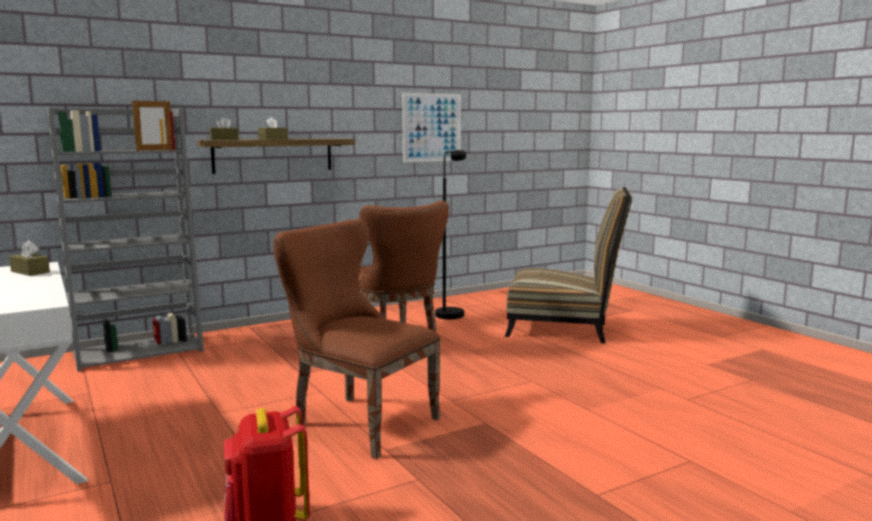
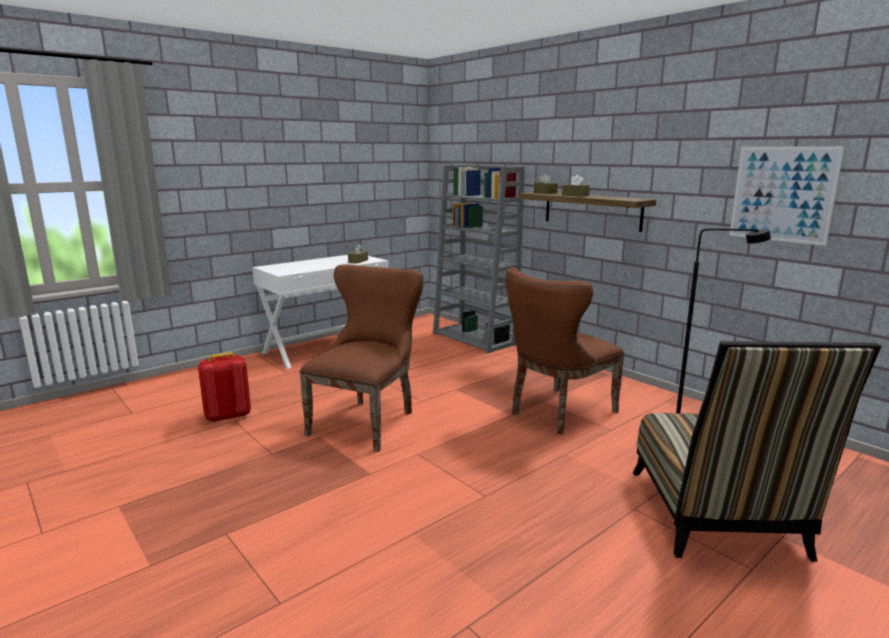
camera: 80 degrees right, 5 degrees up
(155, 150) = (490, 198): picture frame -> none

